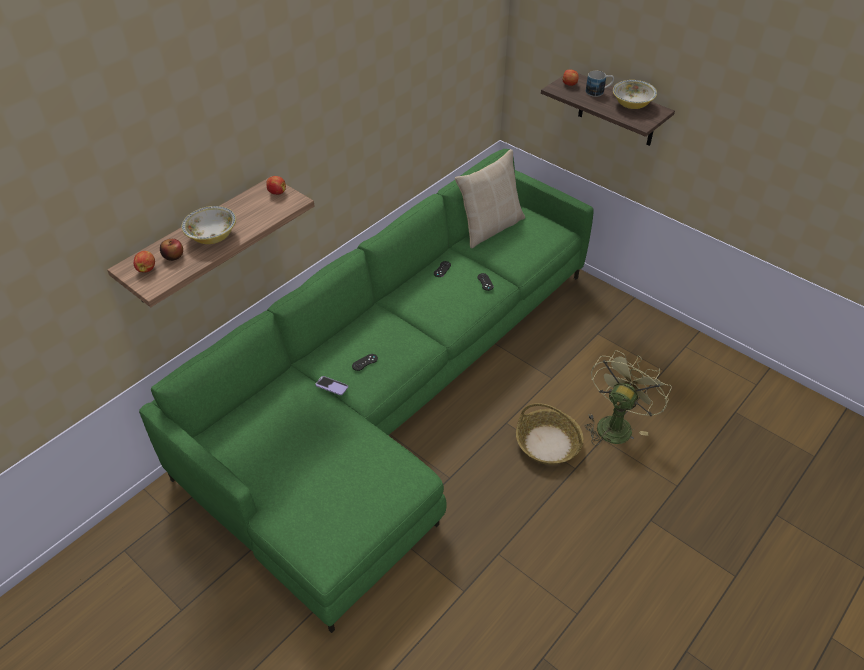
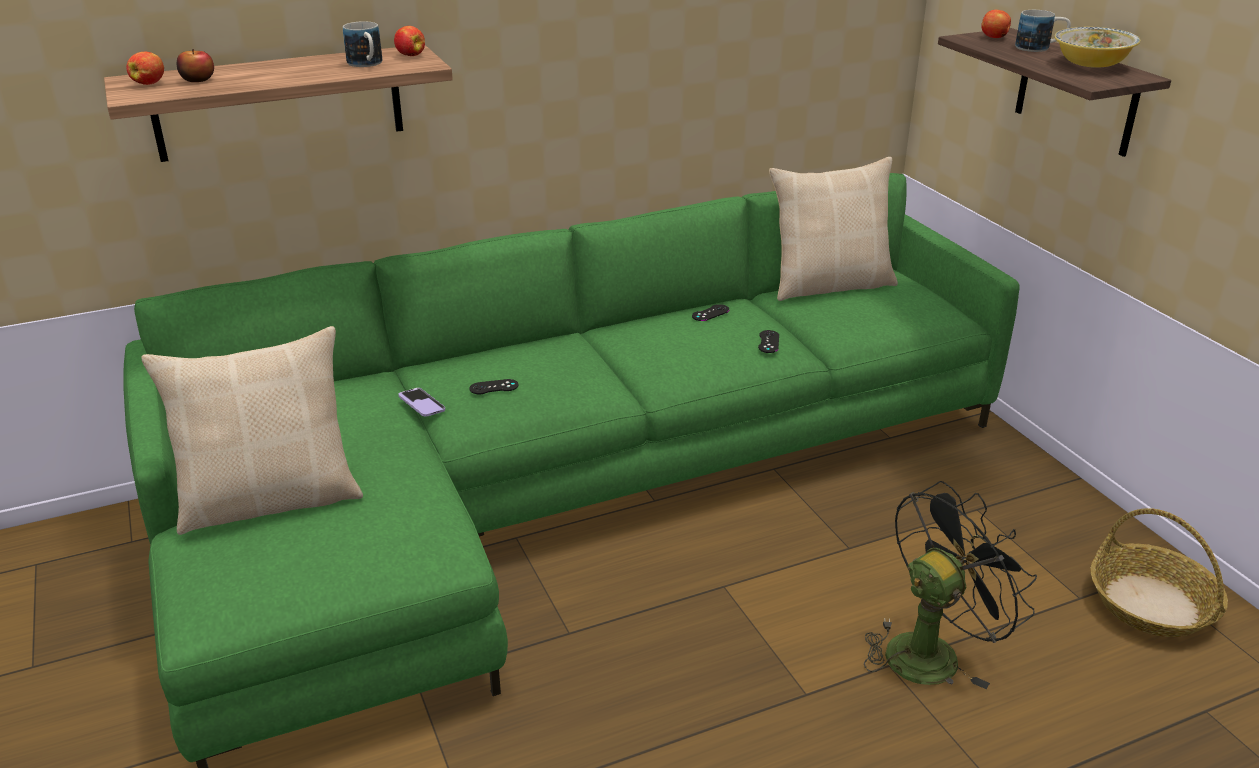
camera: 25 degrees right, 15 degrees down
(212, 236) = (271, 73): bowl -> none
(260, 210) = (367, 64): none -> mug
(302, 479) = (271, 499): none -> beige pillow
(548, 443) = (779, 640): basket -> basket (1152, 604)
(616, 423) = (931, 651): green fan -> black fan

